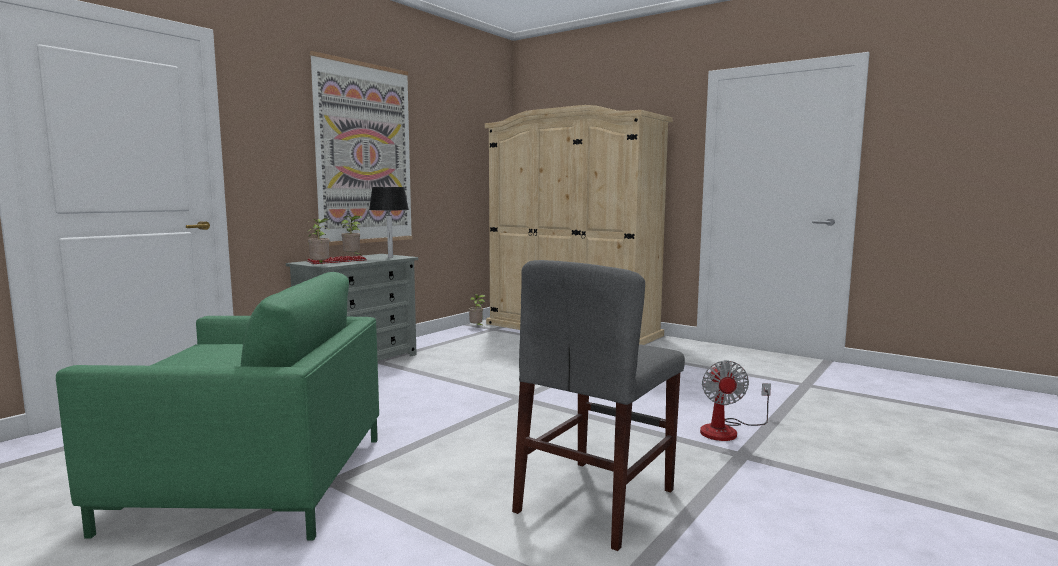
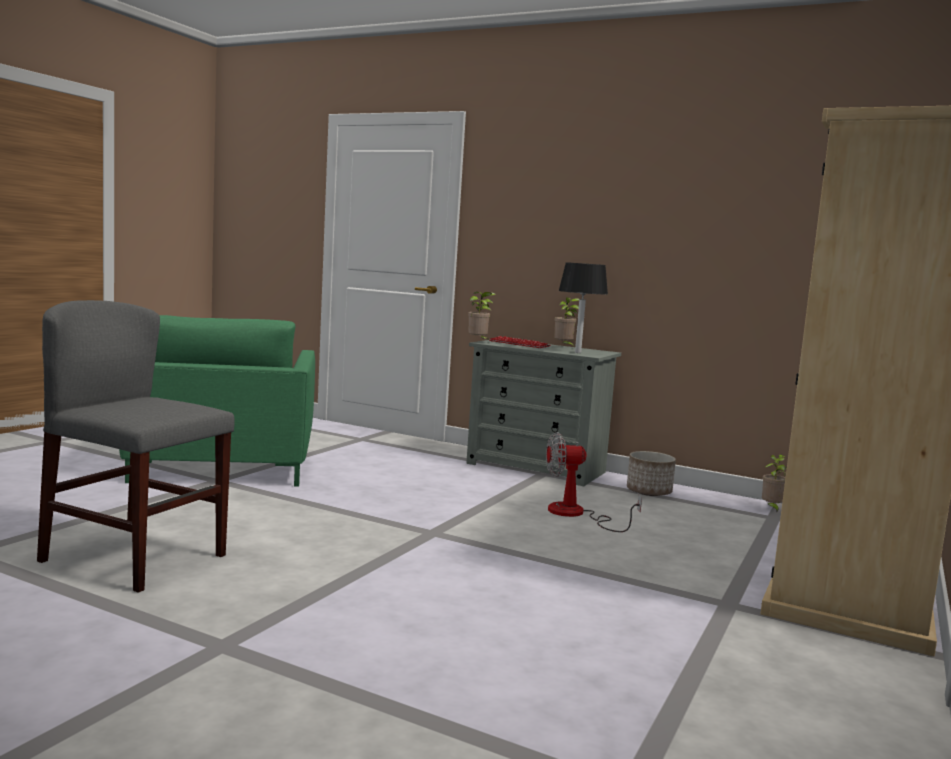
camera: 80 degrees right, 0 degrees up
(364, 154) = (617, 224): picture -> none
(436, 343) = (649, 492): none -> planter
(727, 430) = (317, 648): fan -> fan (576, 514)

